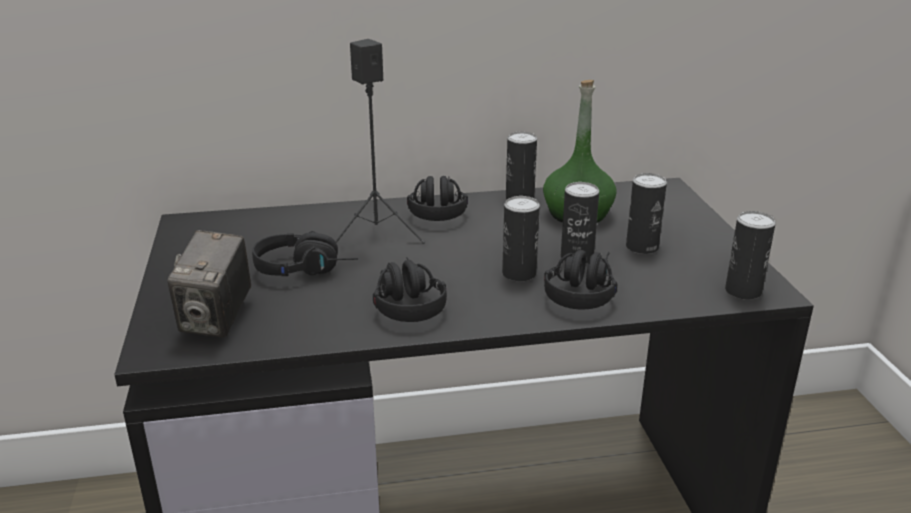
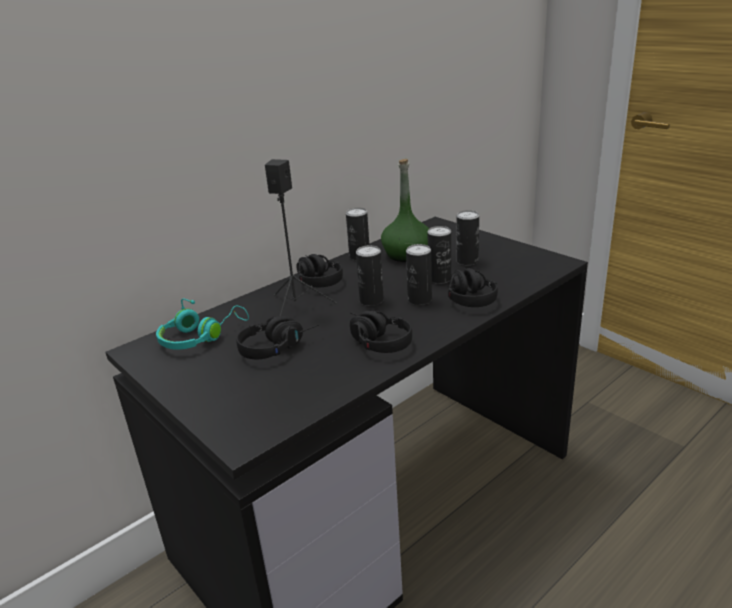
camera: 30 degrees left, 0 degrees up
(217, 320) = (260, 403): camera -> none
(252, 231) = (200, 337): none -> turquoise headphones
(743, 291) = (548, 266): can -> can (371, 300)

